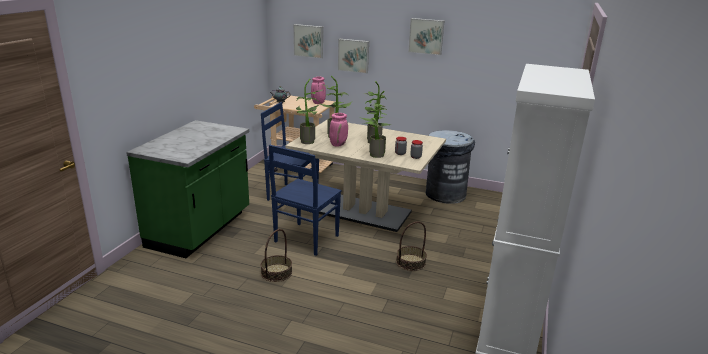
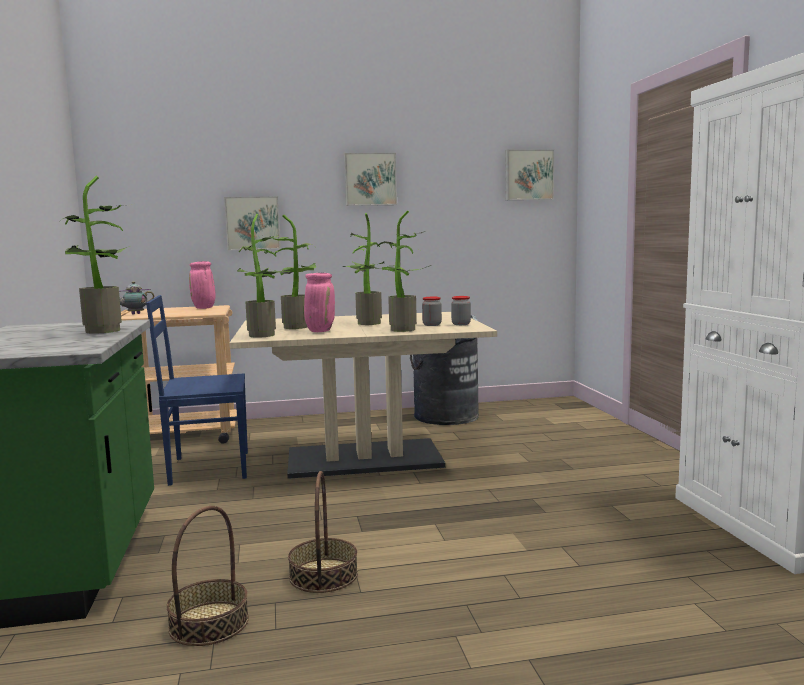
camera: 30 degrees left, 15 degrees down
(214, 140) = (104, 331): none -> potted plant
(305, 239) = (313, 515): blue chair -> none
(309, 41) = (166, 207): picture -> picture (528, 175)
(410, 262) = (519, 494): basket -> basket (209, 623)

